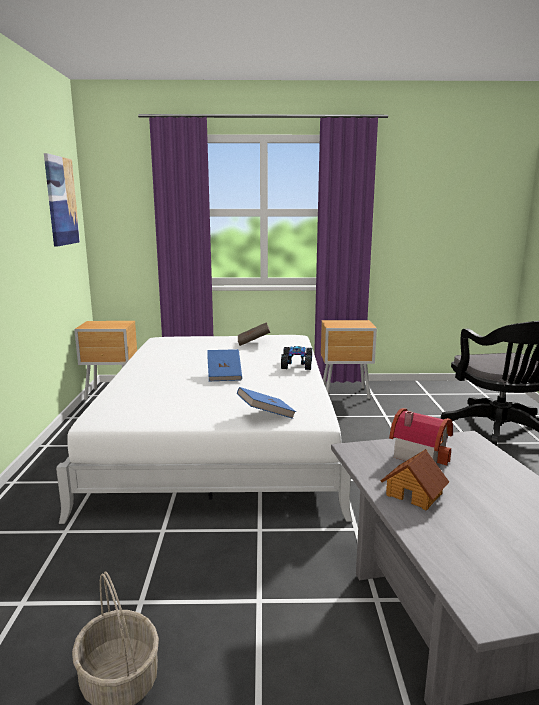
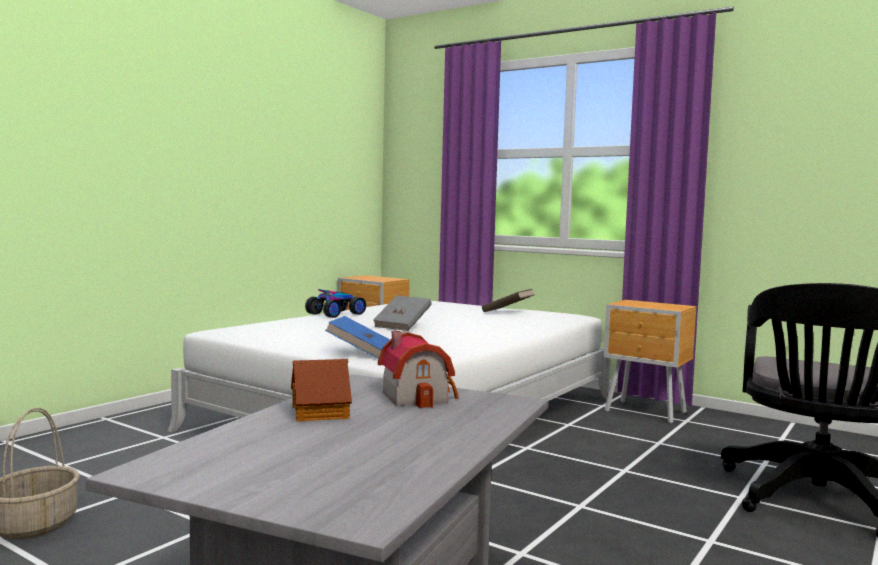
camera: 35 degrees right, 10 degrees down
(61, 201) = (340, 139): picture -> none
(224, 375) = (402, 326): blue book -> grey book
(297, 365) = (507, 332): toy car -> toy car (336, 314)

